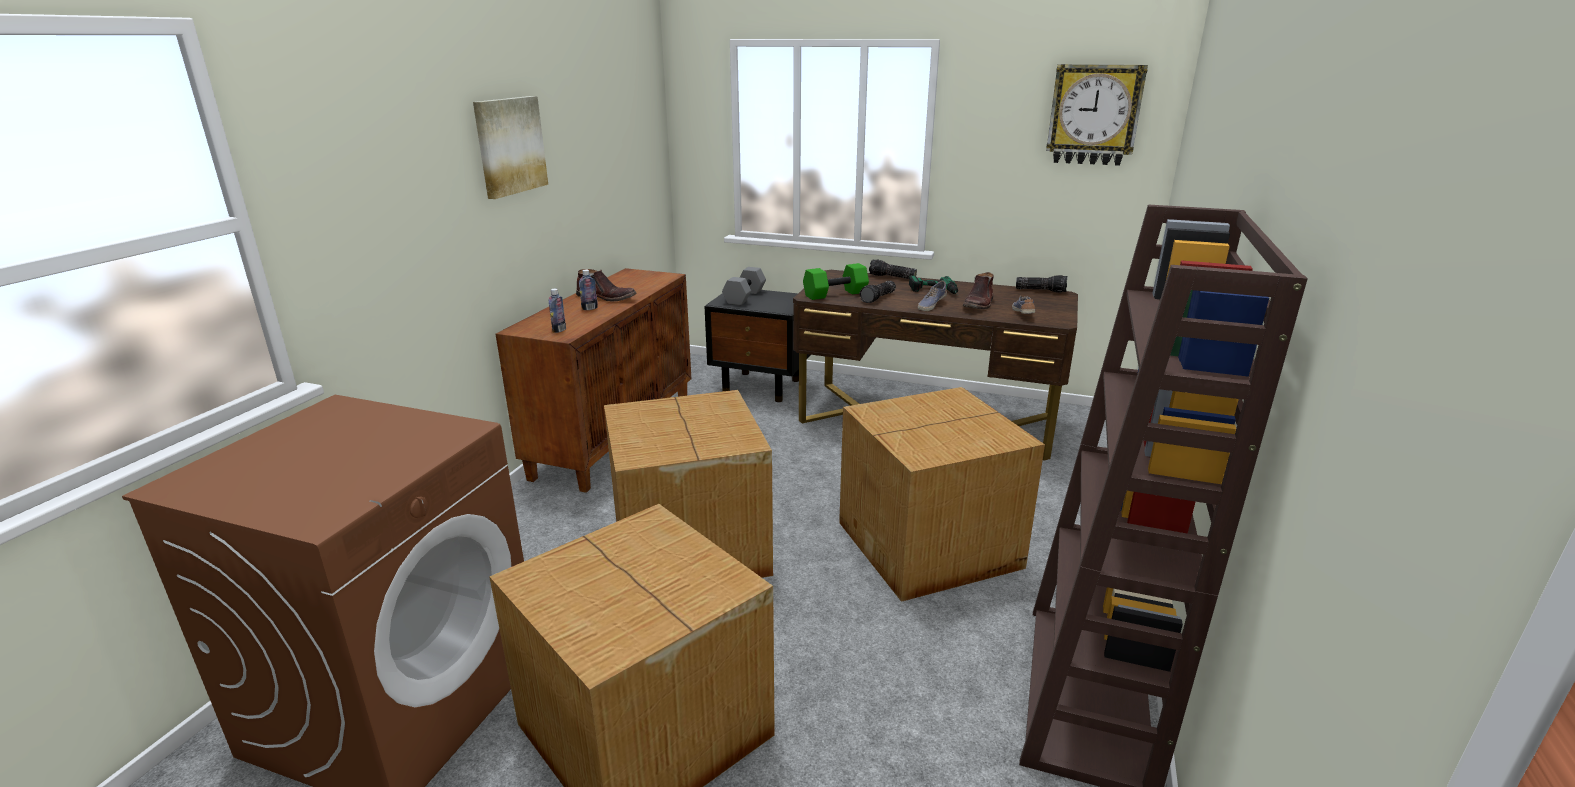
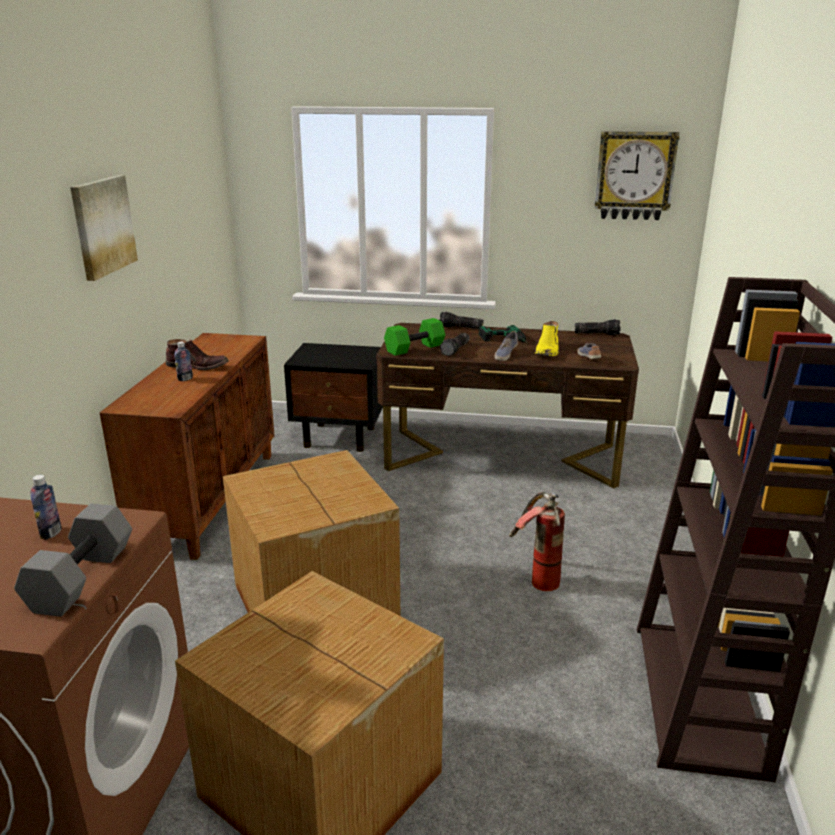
camera: 10 degrees left, 0 degrees up
(559, 330) = (164, 404): bottle -> bottle (51, 533)
(745, 297) = (320, 353): grey dumbbell -> grey dumbbell (82, 579)
(931, 545) = (535, 578): cardboard box -> fire extinguisher
(979, 304) = (547, 351): brown boot -> yellow boot

